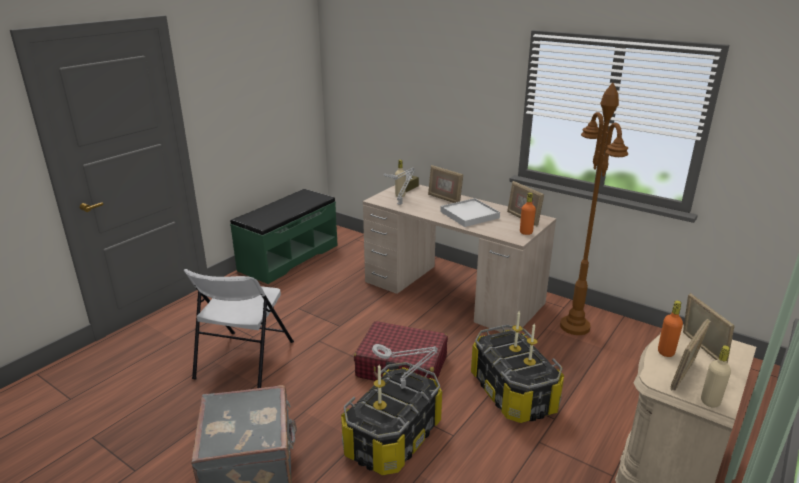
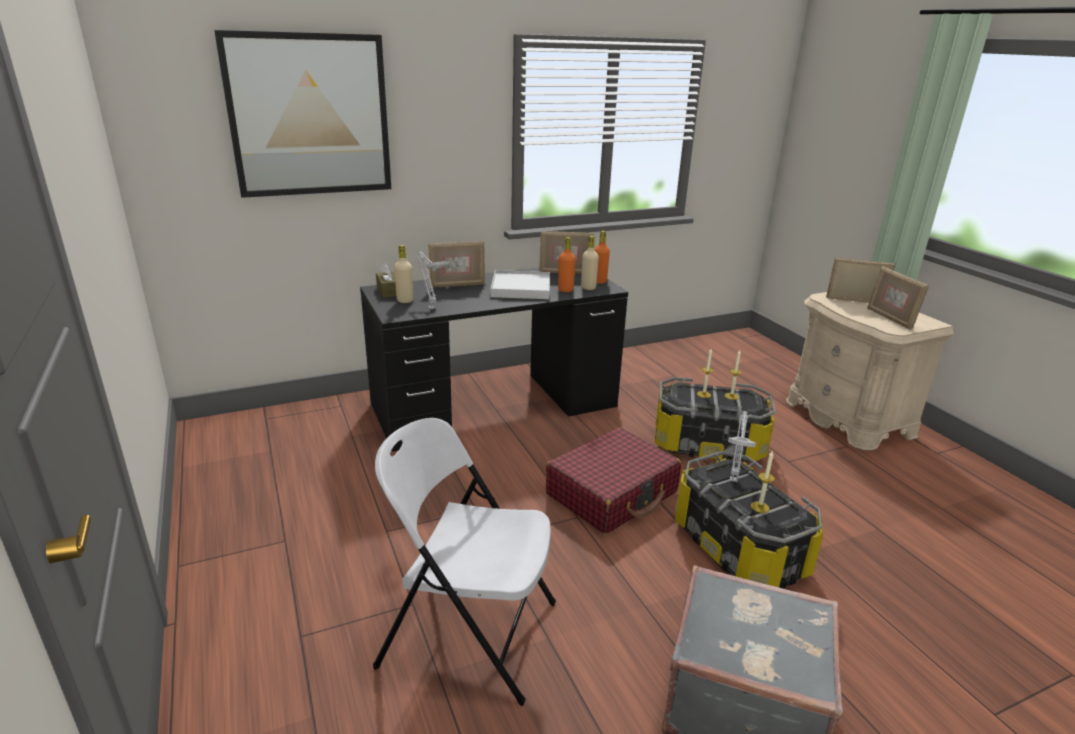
camera: 60 degrees left, 0 degrees up
(244, 359) = (469, 632): white chair -> white chair turned 150 degrees clockwise
(288, 257) = (220, 493): green bench -> none
(401, 71) = (309, 115): none -> picture
(452, 292) = (495, 405): beige desk -> black desk
(575, 327) = (629, 372): brown floor lamp -> none
(666, 352) = (854, 313): orange bottle -> orange bottle (565, 290)
(710, 401) = (929, 324): beige bottle -> beige bottle (588, 287)

